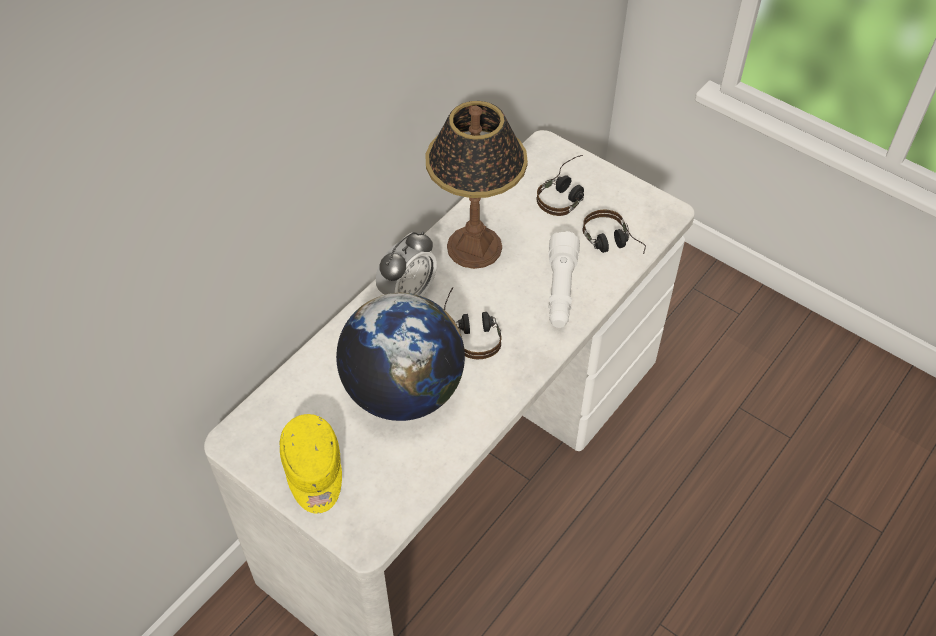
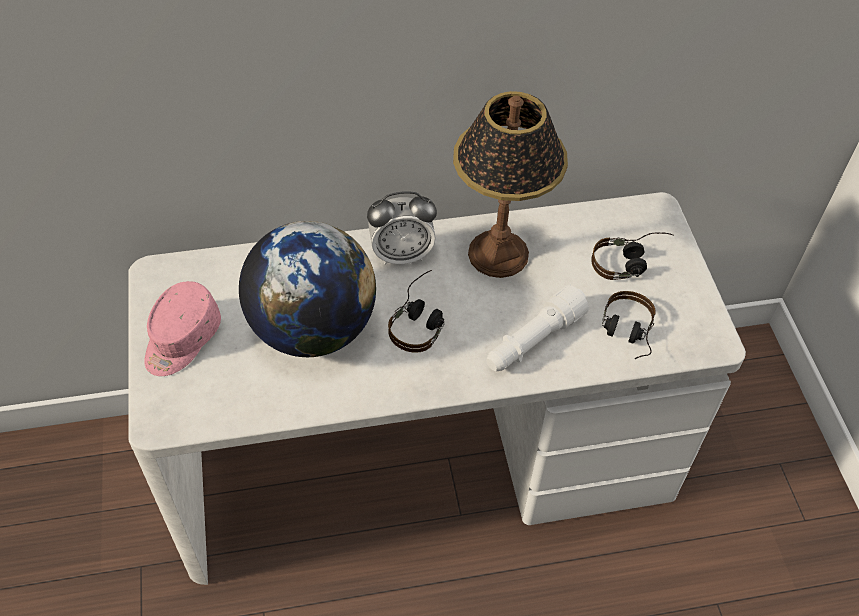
camera: 40 degrees right, 0 degrees up
(314, 472) = (181, 339): yellow cap -> pink cap

